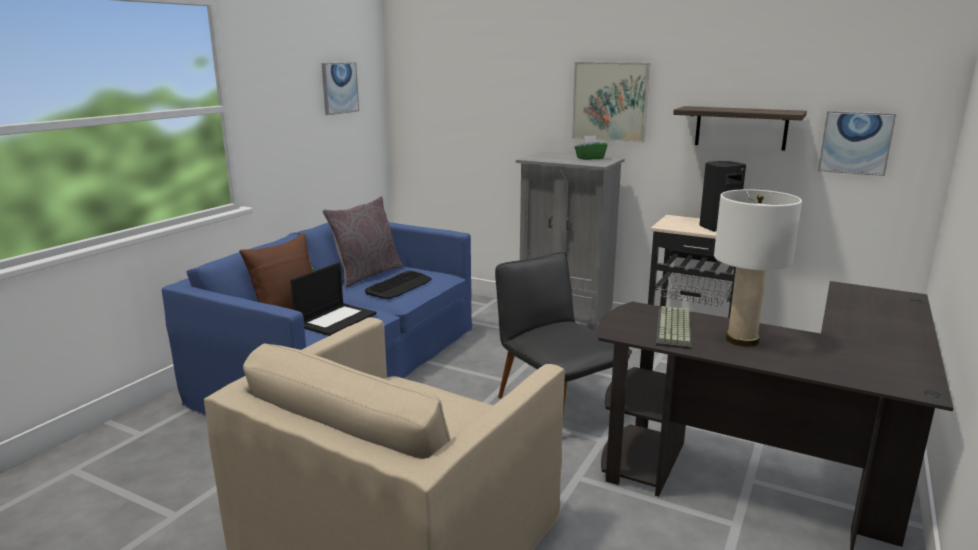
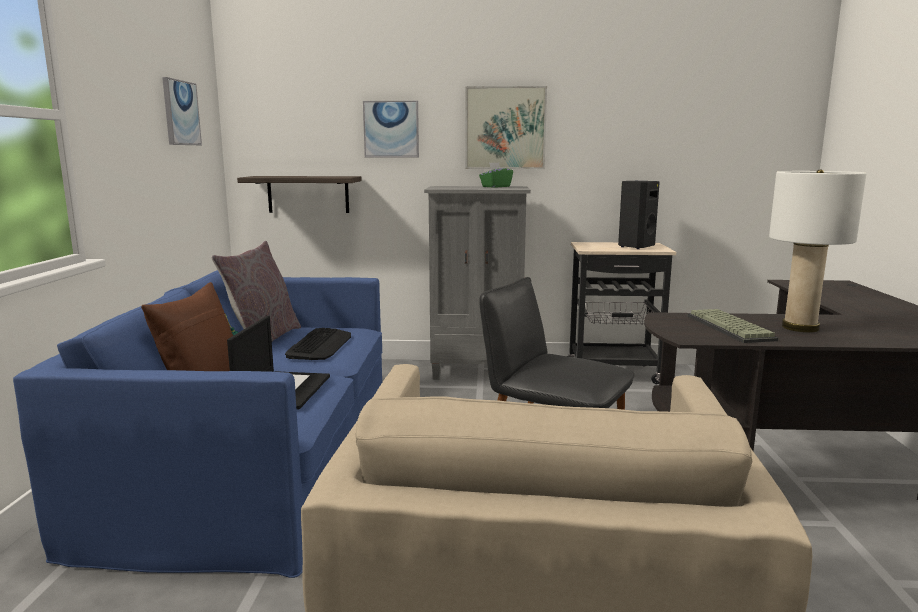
camera: 25 degrees left, 5 degrees down
(741, 128) = (639, 149): shelf -> shelf (308, 194)
(855, 142) = (741, 157): picture -> picture (391, 129)

